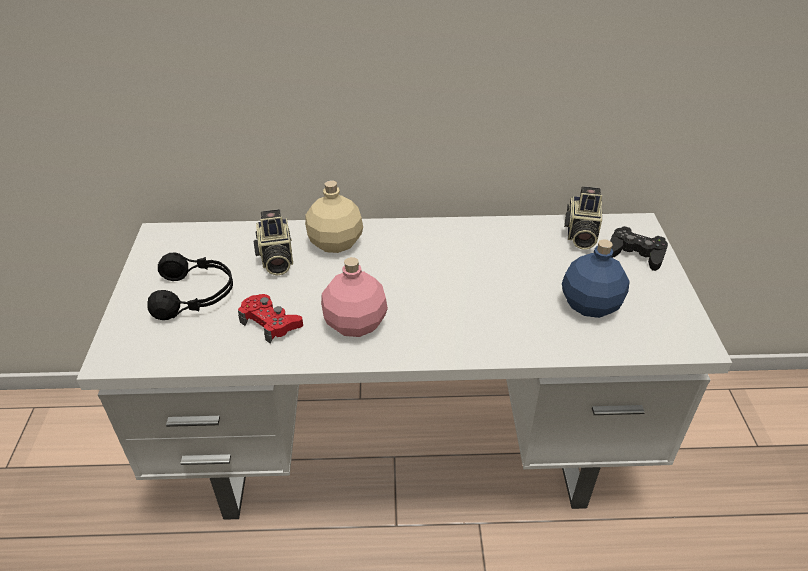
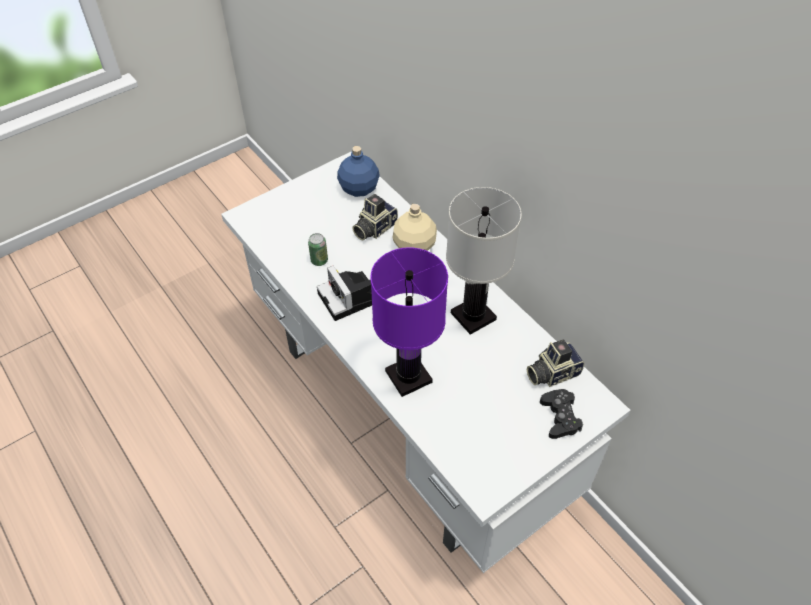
camera: 55 degrees right, 10 degrees up
(195, 295) = (314, 215): black headphones -> none
(270, 323) = (319, 260): red game controller -> can
(356, 323) = (350, 299): pink bottle -> camera
(470, 249) = (473, 317): none -> white table lamp
(507, 329) = (407, 376): none -> purple table lamp
(591, 305) = (473, 412): blue bottle -> blue bottle (359, 189)

